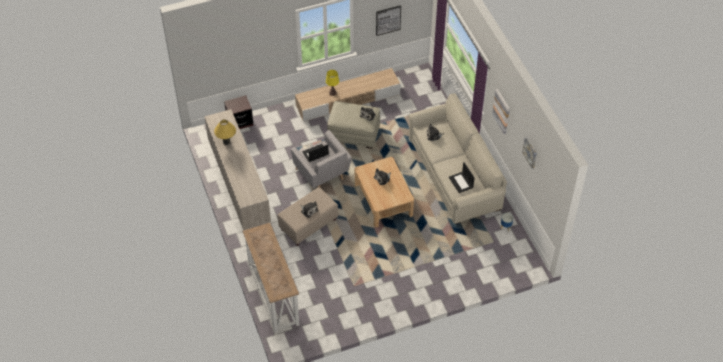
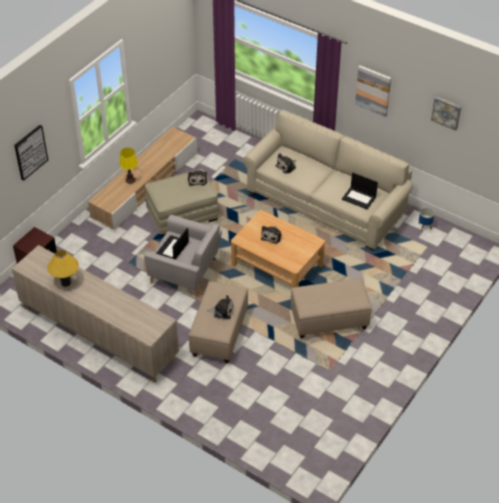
camera: 35 degrees left, 5 degrees down
(273, 294) = (248, 431): console table -> none
(382, 254) = (328, 320): none -> beige ottoman
(388, 20) = (157, 63): picture -> picture (30, 152)

